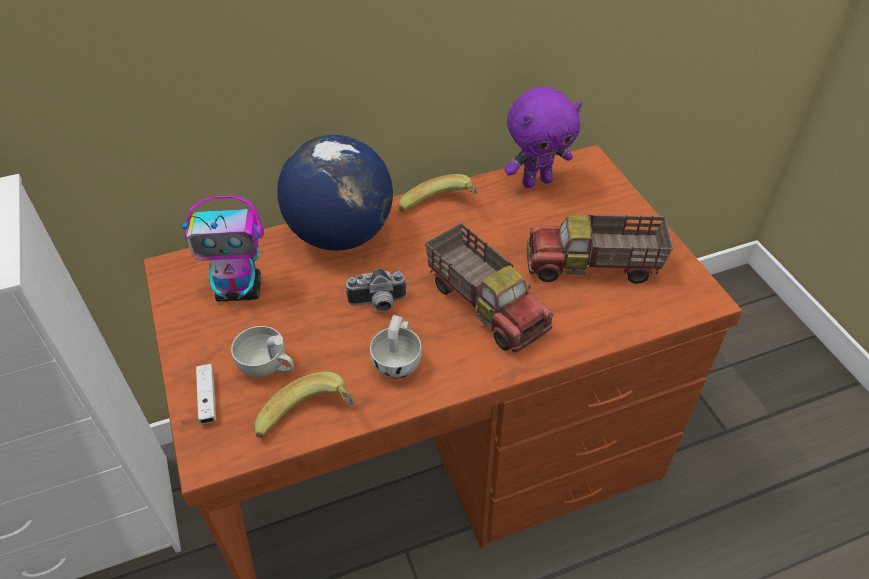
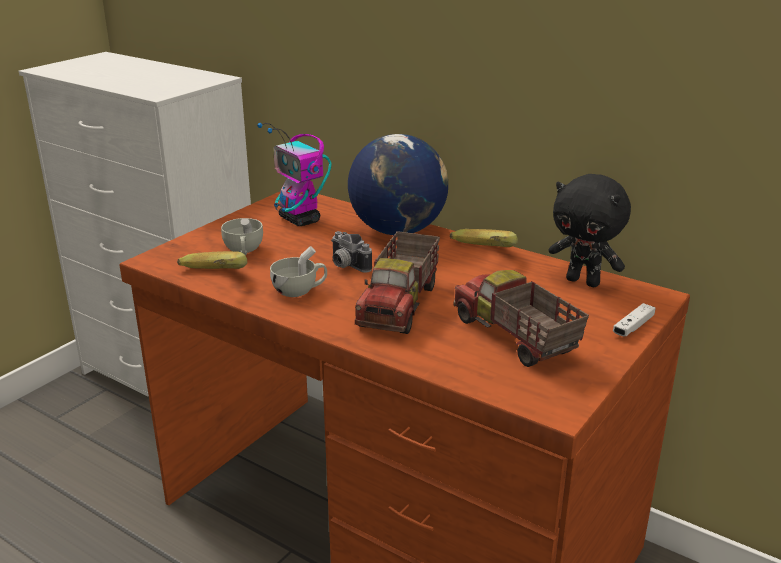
camera: 55 degrees right, 20 degrees down
(208, 398) = (198, 243): white game controller -> white game controller (633, 327)
(536, 181) = (584, 281): purple plush toy -> black plush toy

